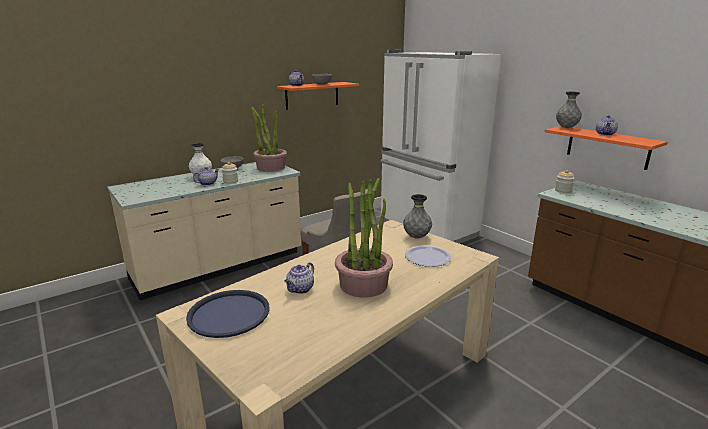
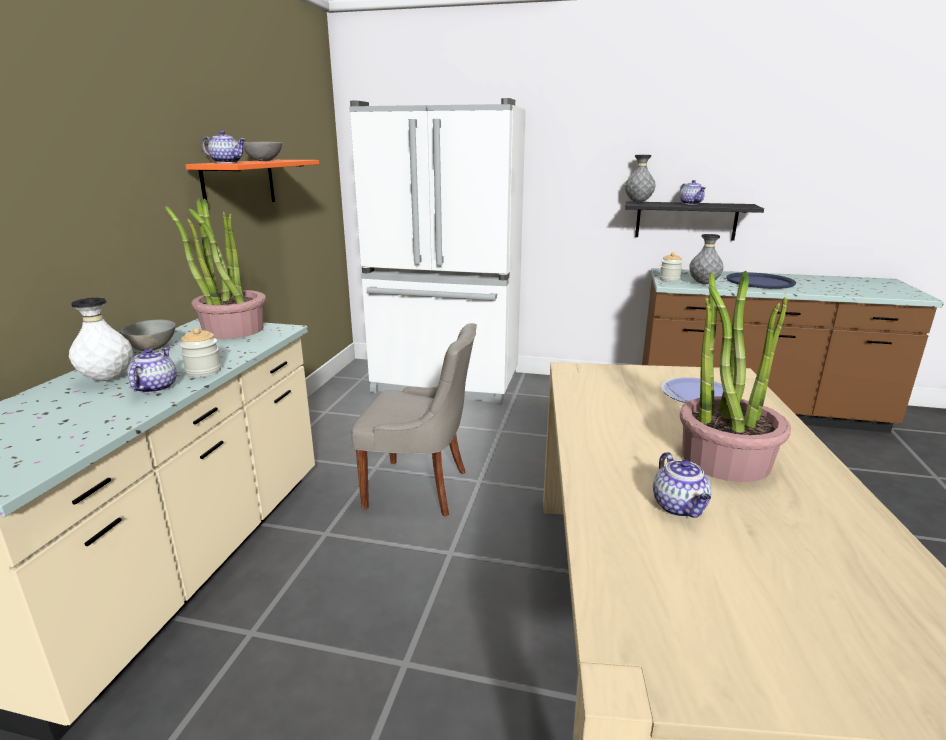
camera: 40 degrees left, 0 degrees up
(229, 314) = (695, 614): blue tray -> blue tray (760, 282)
(416, 237) = (630, 374): grey vase -> grey vase (703, 283)
(607, 147) = (686, 220): orange shelf -> black shelf

